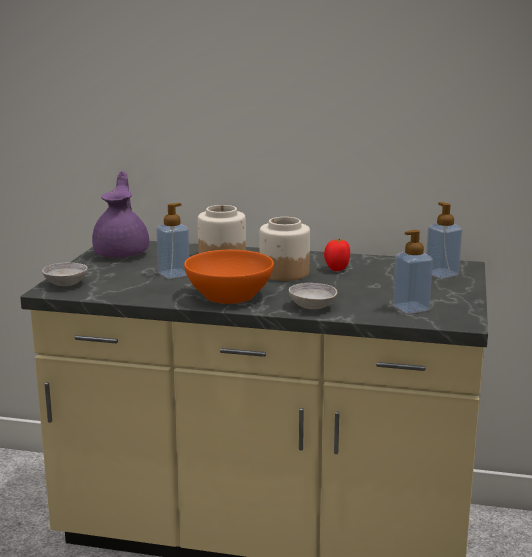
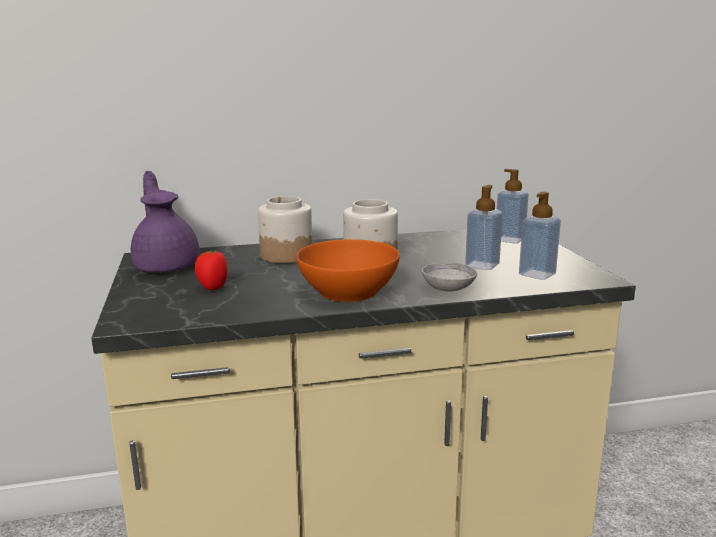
camera: 25 degrees left, 0 degrees up
(66, 284) = (139, 311): grey bowl -> none
(173, 274) = (256, 279): soap dispenser -> soap dispenser (482, 265)
(337, 269) = (414, 249): tomato -> tomato (213, 287)

